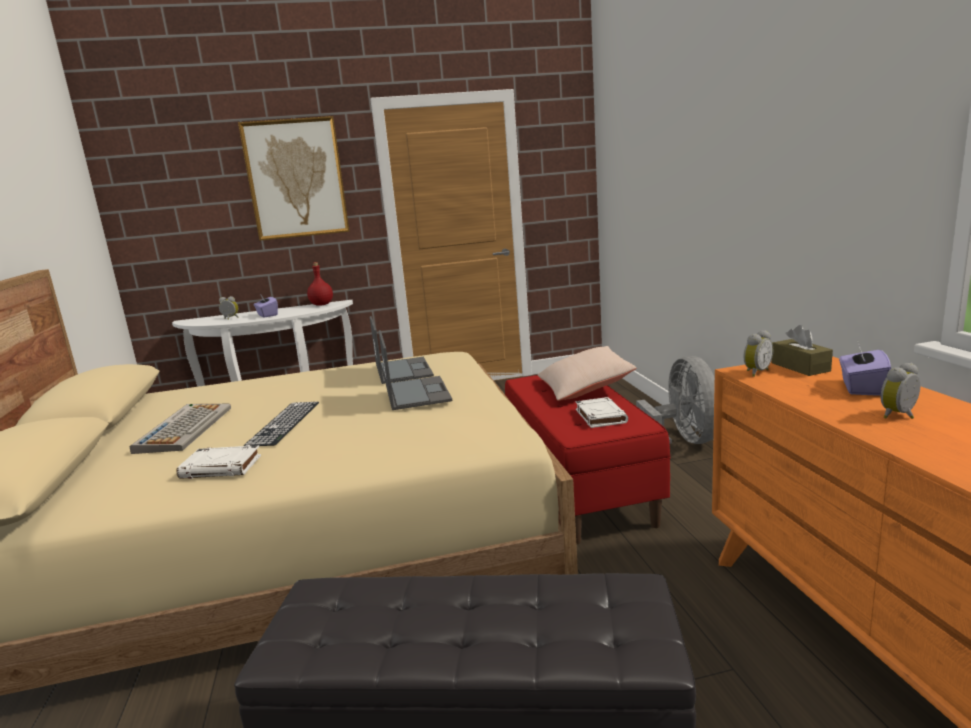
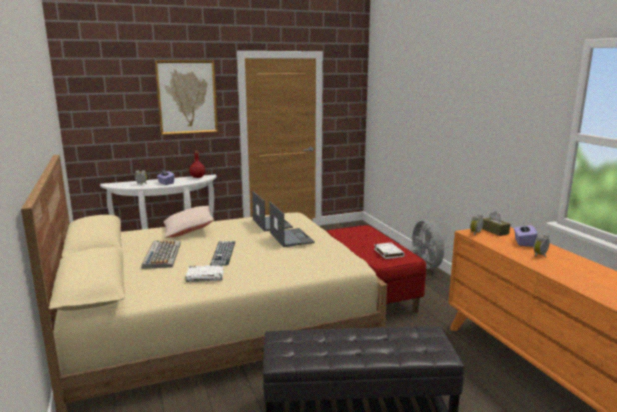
camera: 10 degrees left, 0 degrees up
(584, 387) = (373, 236): beige pillow -> beige pillow (188, 230)

